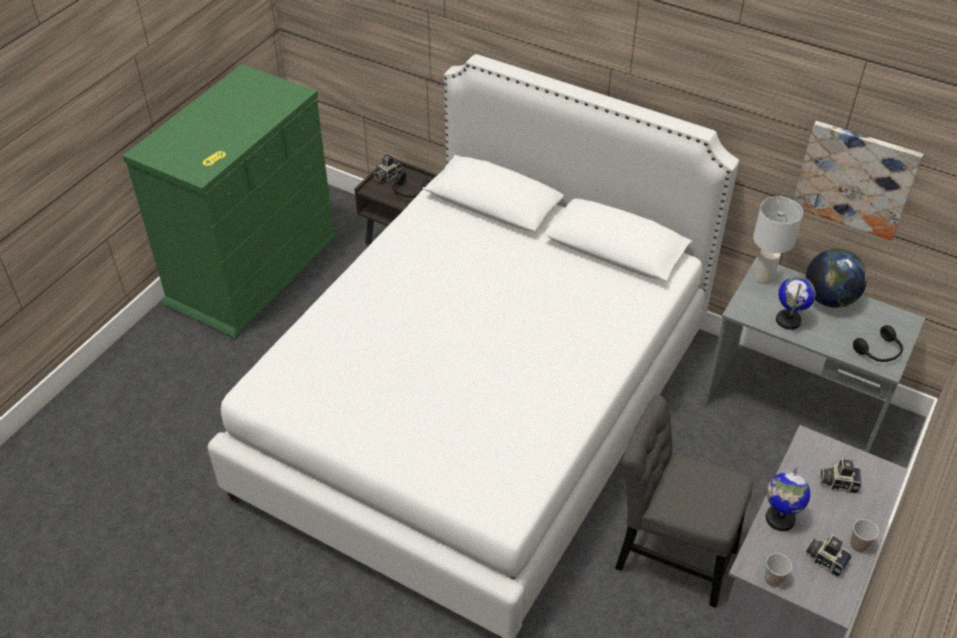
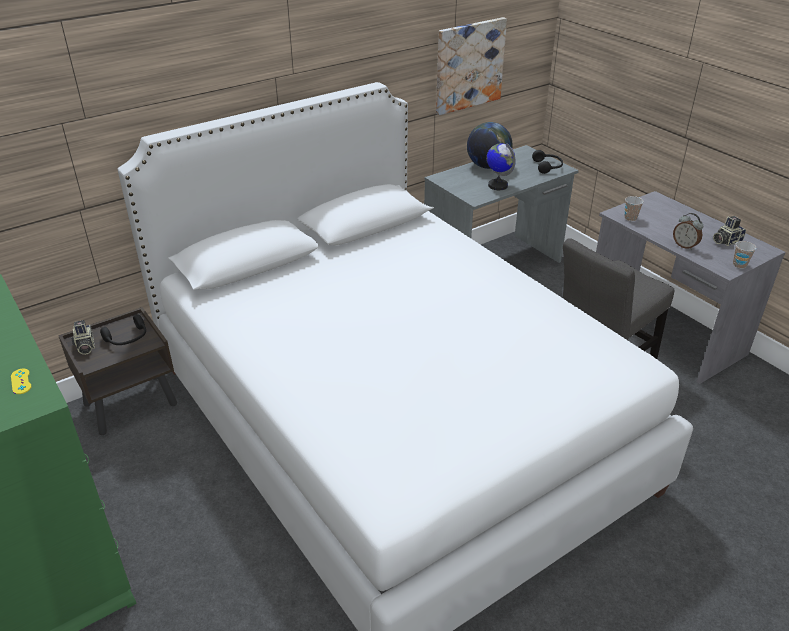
camera: 65 degrees left, 10 degrees down
(763, 277) = (448, 181): white table lamp -> none
(779, 519) = (684, 246): globe -> alarm clock
(838, 483) = (658, 216): camera -> none
(858, 545) = (715, 226): cup -> cup (630, 218)

